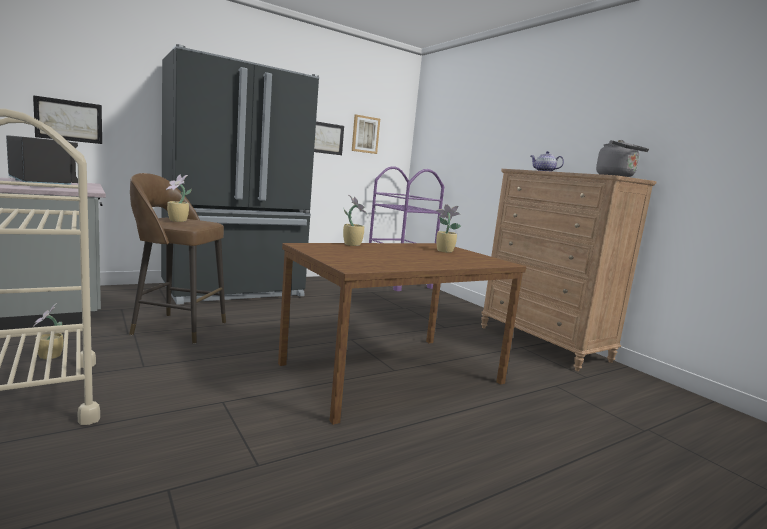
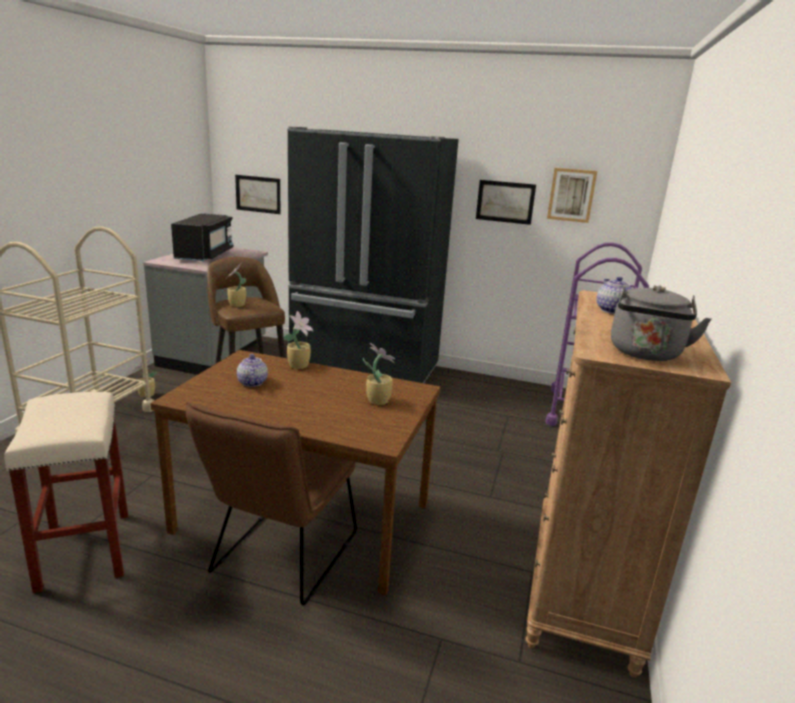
camera: 50 degrees right, 10 degrees up
(296, 470) = (84, 549): none -> beige stool
(360, 254) = (252, 382): none -> teapot
(429, 396) = (280, 558): none -> brown chair

